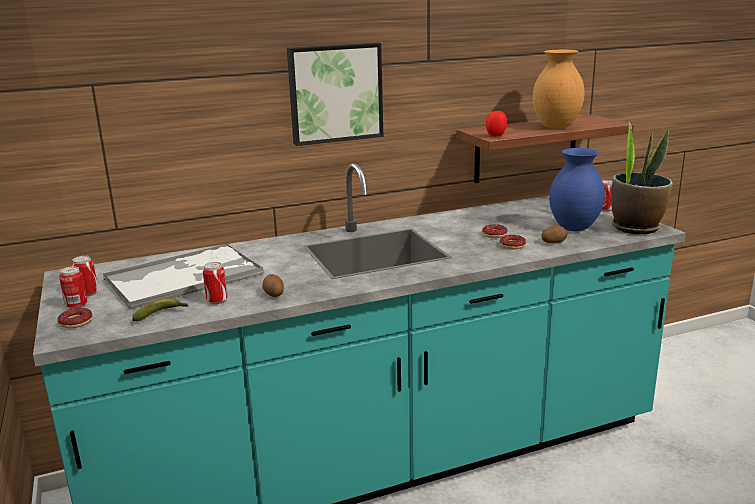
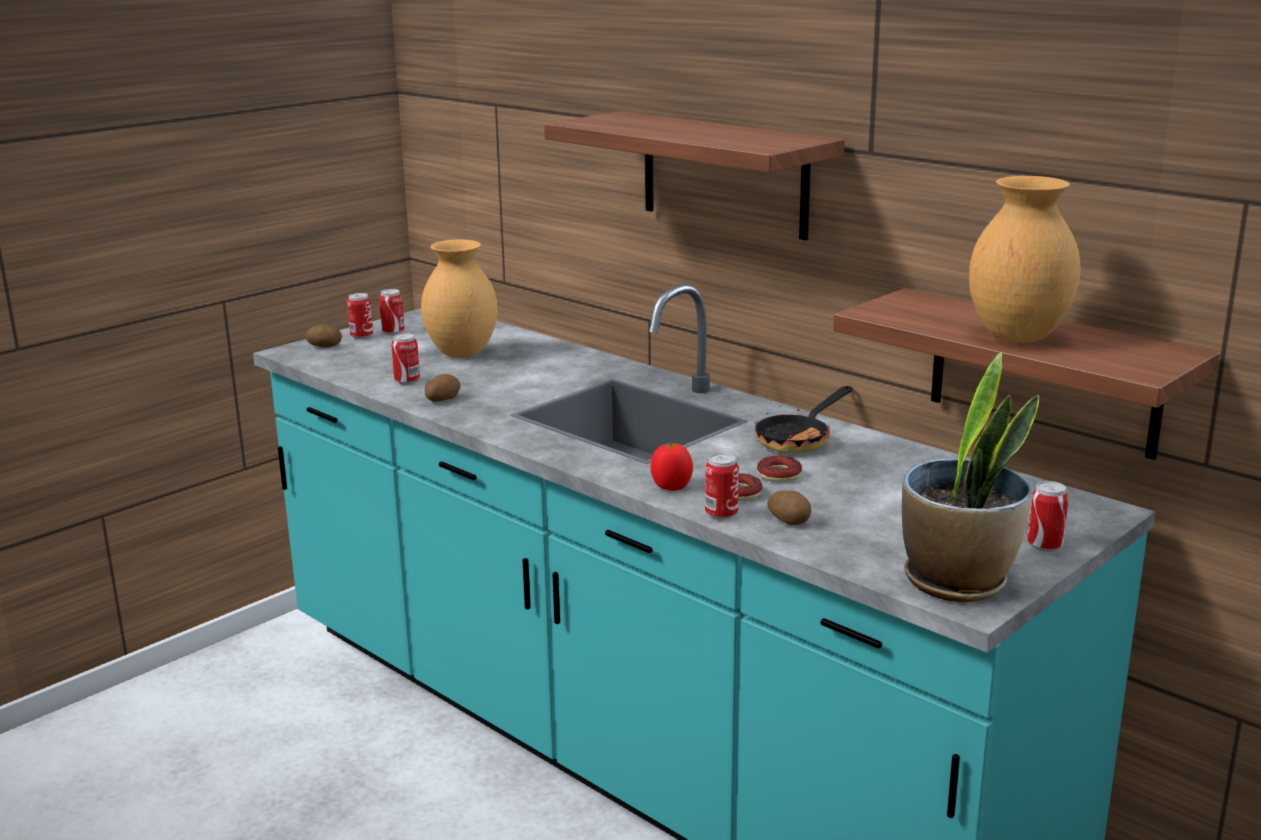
camera: 65 degrees right, 0 degrees up
(76, 322) = (324, 346): donut -> potato
(162, 314) = (358, 370): banana -> none
(185, 277) = (463, 354): tray -> brown vase
(335, 93) = (724, 174): picture -> shelf
(450, 223) = (799, 439): none -> frying pan
(496, 135) = (878, 312): tomato -> tomato (671, 487)
(536, 253) = (721, 514): none -> can
(573, 228) = (884, 529): blue vase -> none

